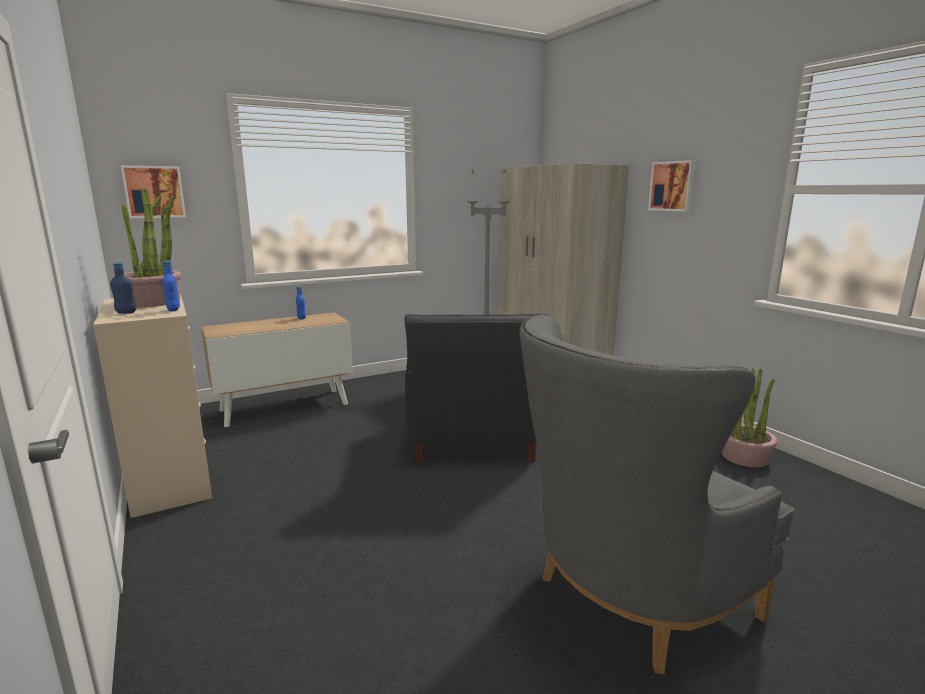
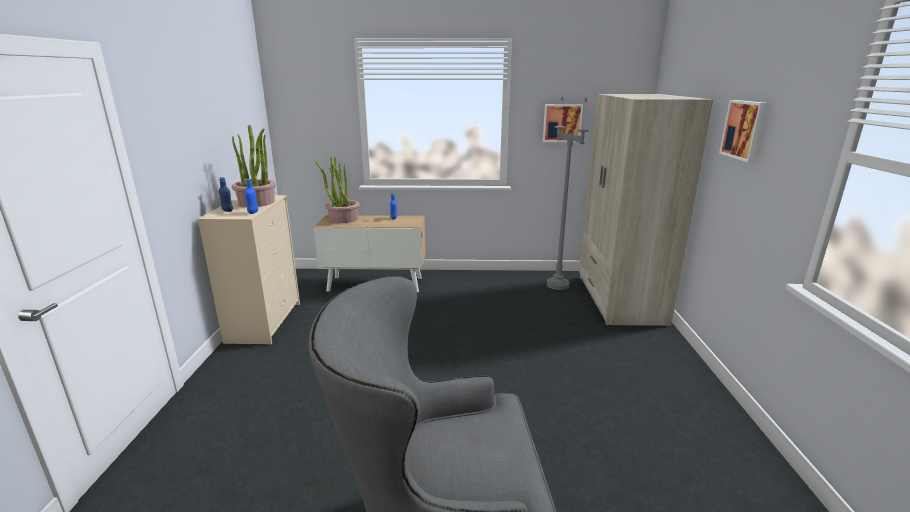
camera: 30 degrees right, 5 degrees up
(154, 192) = (303, 115): picture -> picture (562, 123)
(473, 440) = (476, 350): black armchair -> none
(744, 457) = (728, 455): potted plant -> potted plant (343, 219)

